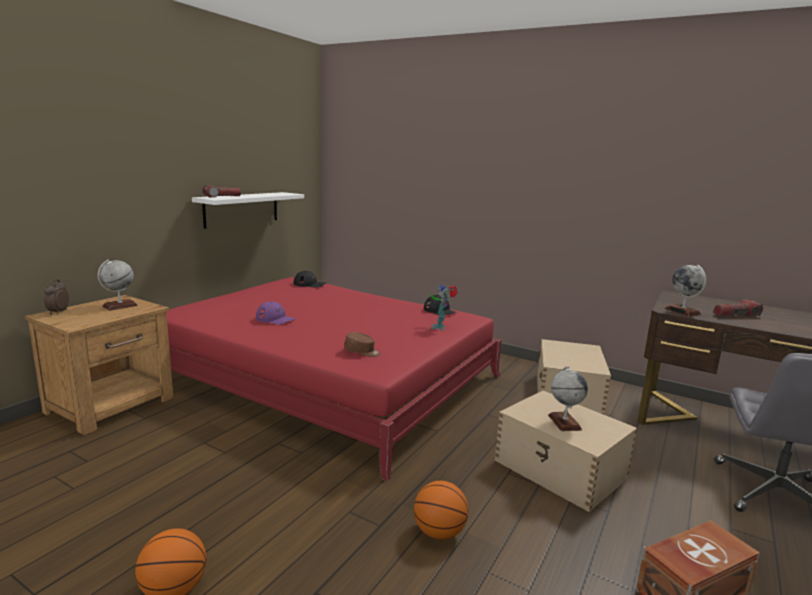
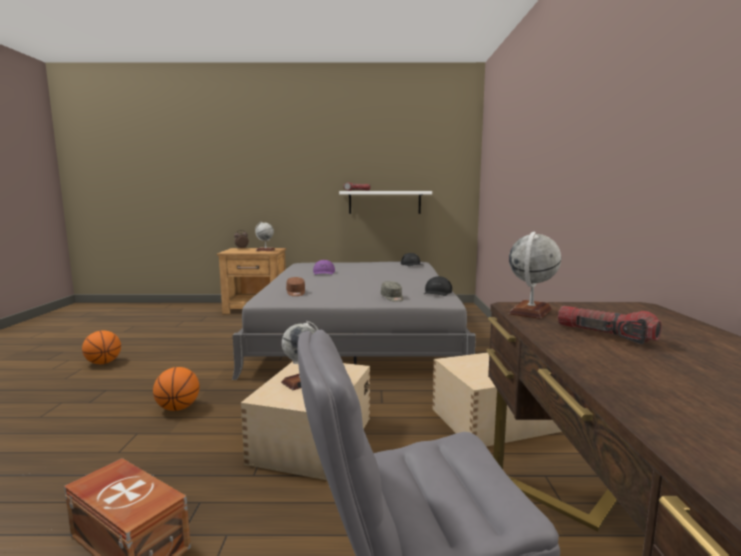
camera: 60 degrees right, 5 degrees down
(326, 378) = (358, 331): red bed -> grey bed
(440, 327) = (392, 298): toy robot -> grey cap

